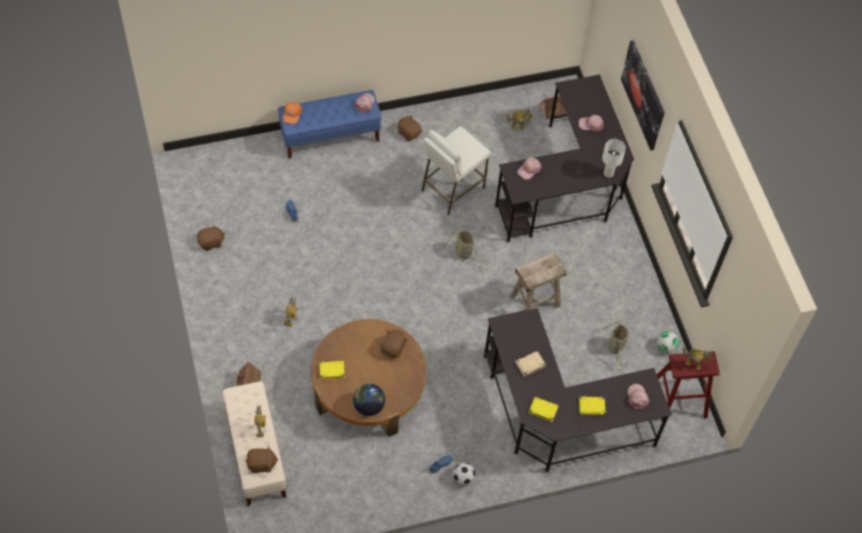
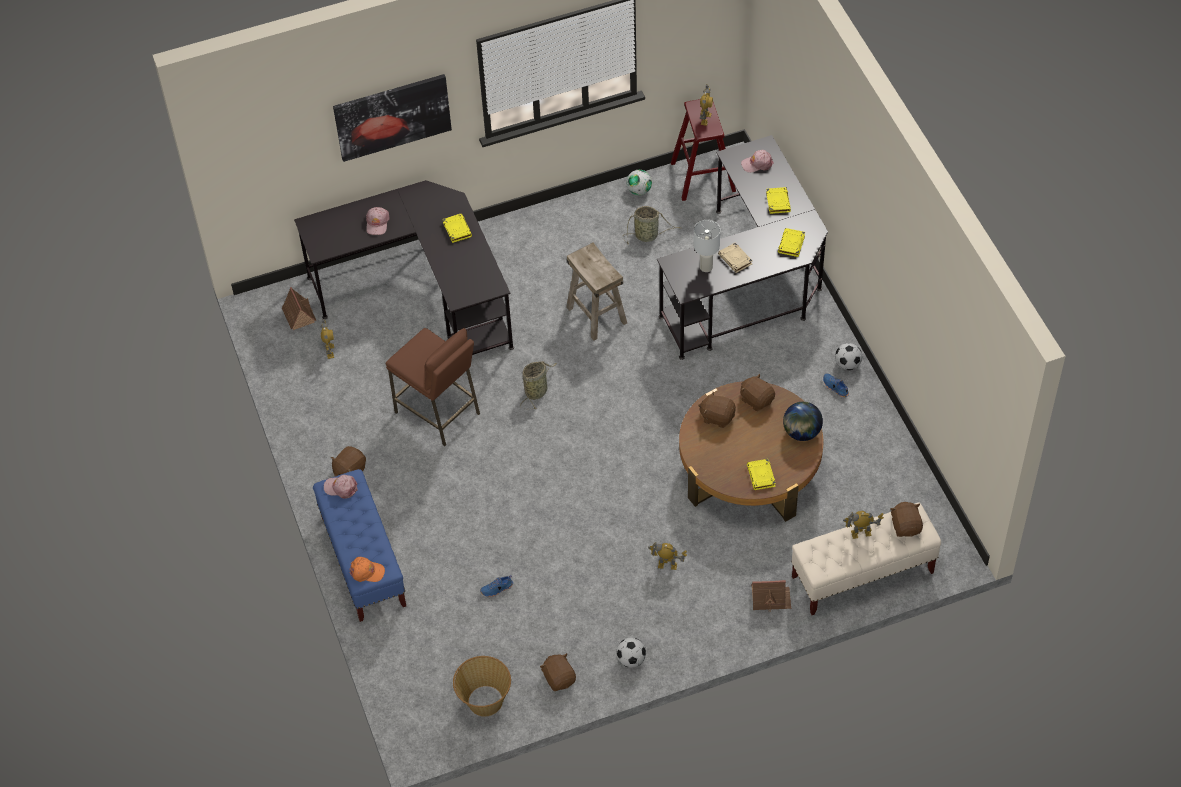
camera: 90 degrees left, 5 degrees down
(204, 197) = (484, 701): none -> basket
(216, 288) = (631, 659): none -> football
(406, 379) = (756, 399): none -> brown plush toy
(452, 189) = (438, 413): white stool -> brown stool
(529, 169) = (455, 280): pink cap -> none
(580, 174) = (457, 229): none -> yellow book
(608, 173) = (451, 203): white table lamp -> white table lamp (706, 267)

